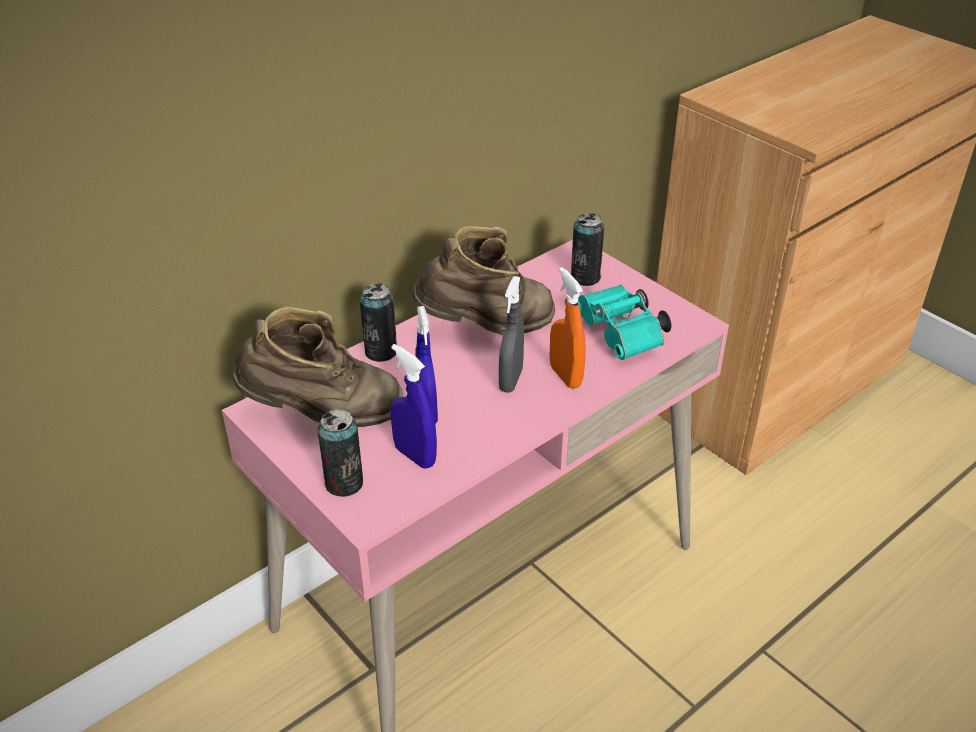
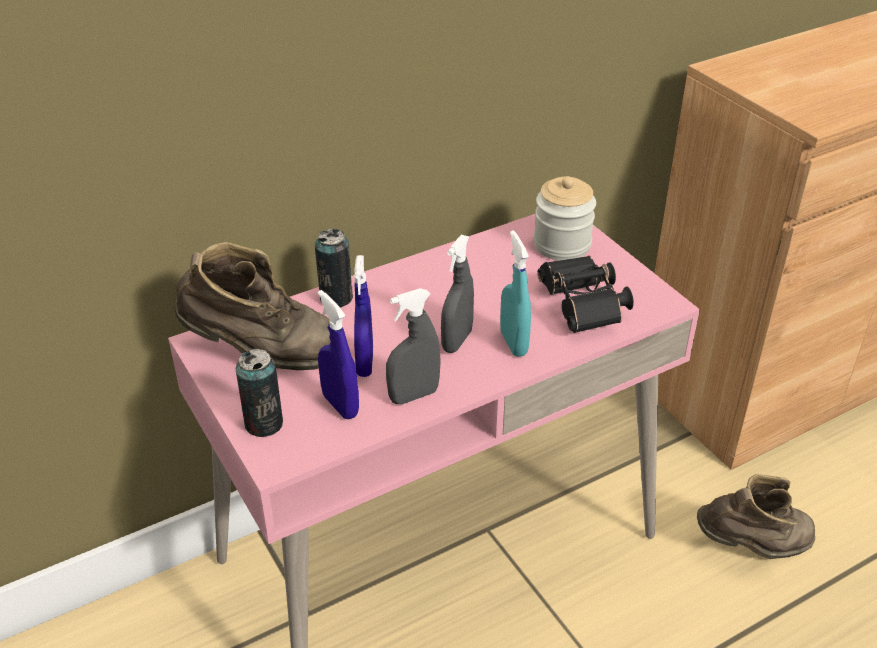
camera: 10 degrees right, 0 degrees up
(484, 438) = (413, 396): none -> grey spray bottle
(487, 329) = (447, 287): brown boot -> brown boot (753, 548)
(565, 376) = (513, 343): orange spray bottle -> turquoise spray bottle
(585, 277) = (562, 245): can -> jar
(622, 336) = (583, 309): turquoise binoculars -> black binoculars

